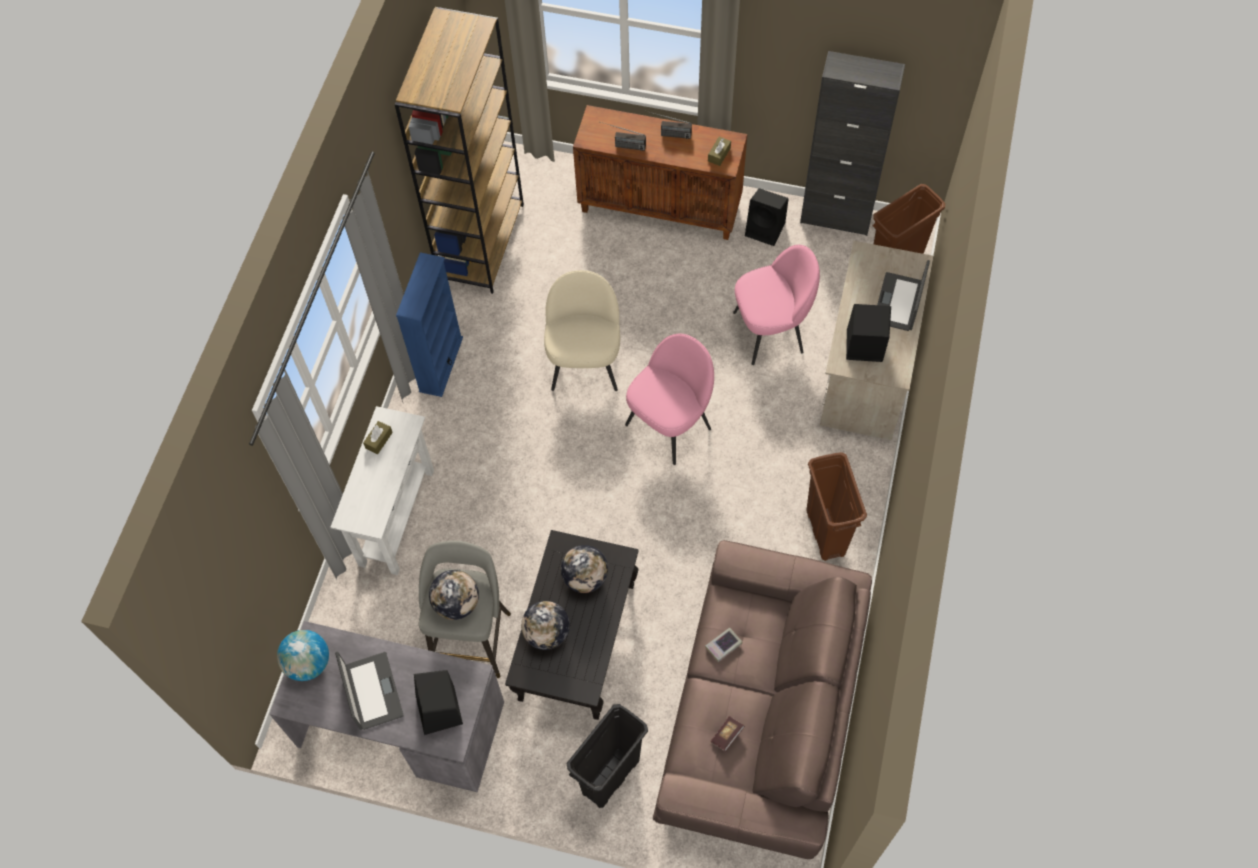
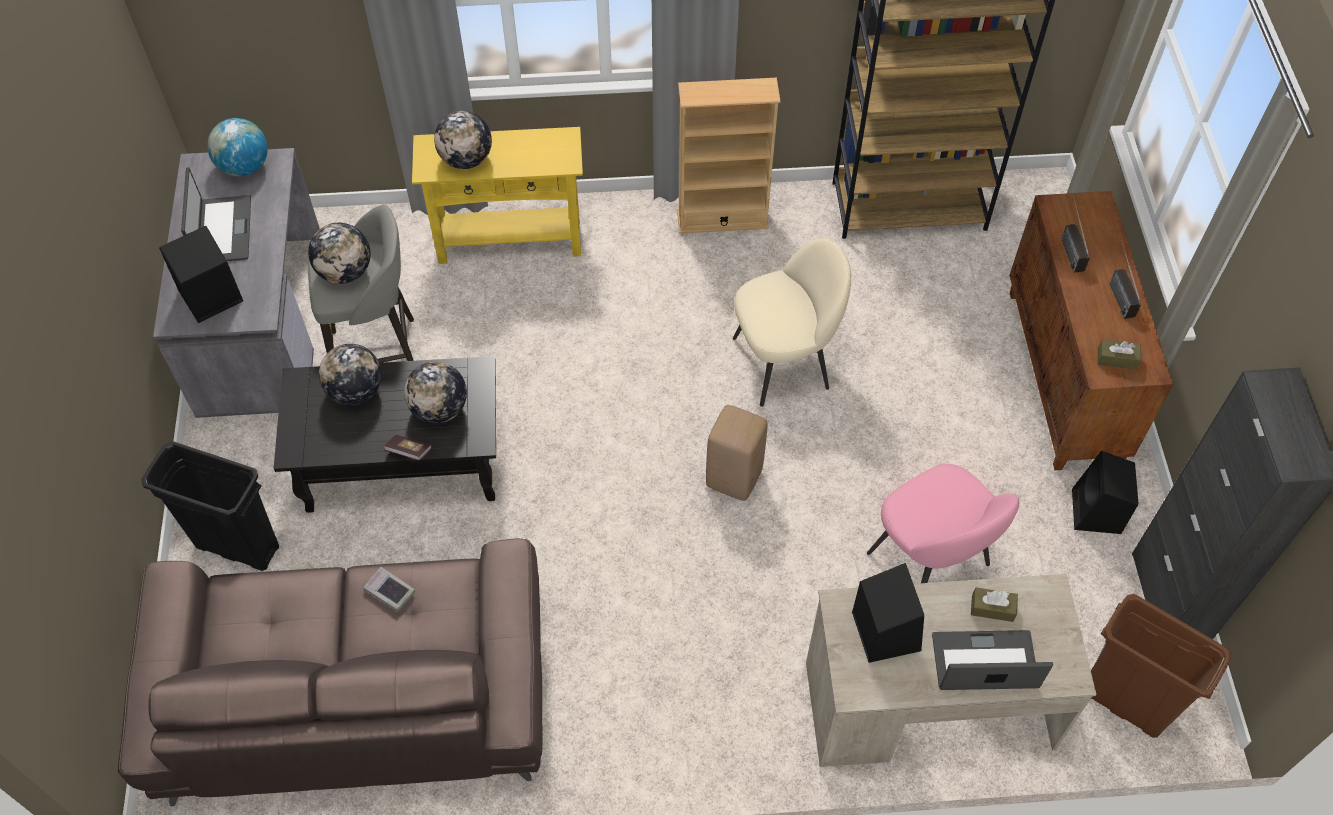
camera: 70 degrees right, 5 degrees down
(372, 691) = (222, 230): laptop -> laptop turned 60 degrees counterclockwise
(374, 493) = (466, 159): none -> globe
(379, 440) = (536, 142): brown tissue box -> brown tissue box (992, 608)
(397, 517) = (509, 241): white console table -> yellow console table
(441, 364) = (722, 219): blue bookcase -> beige bookcase
(670, 425) = (734, 479): pink chair -> beige stool
(727, 735) = (266, 627): book -> book (409, 452)
(825, 533) = (639, 713): brown trash can -> none

